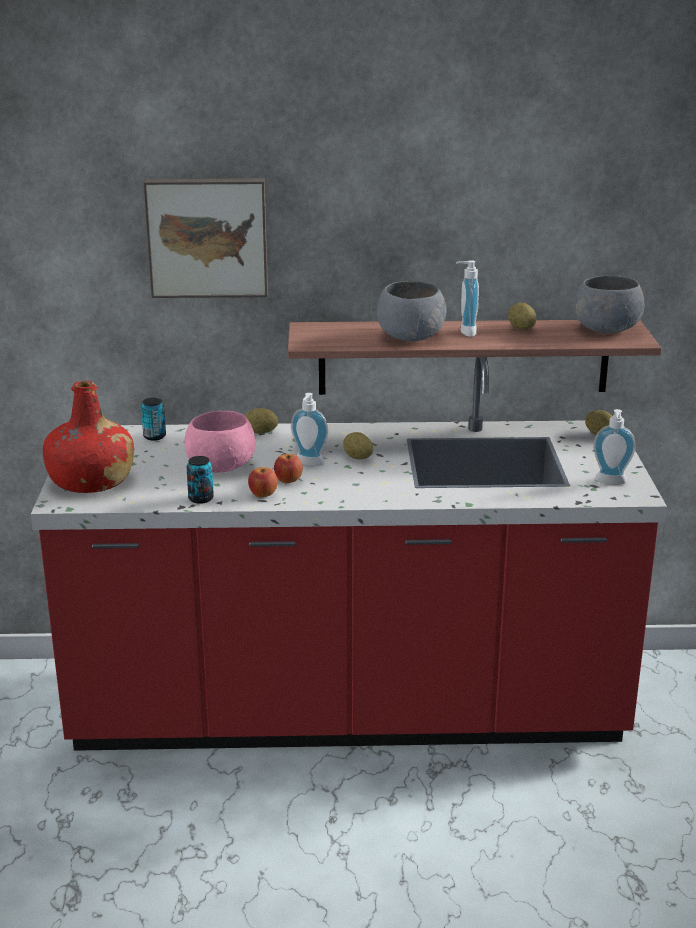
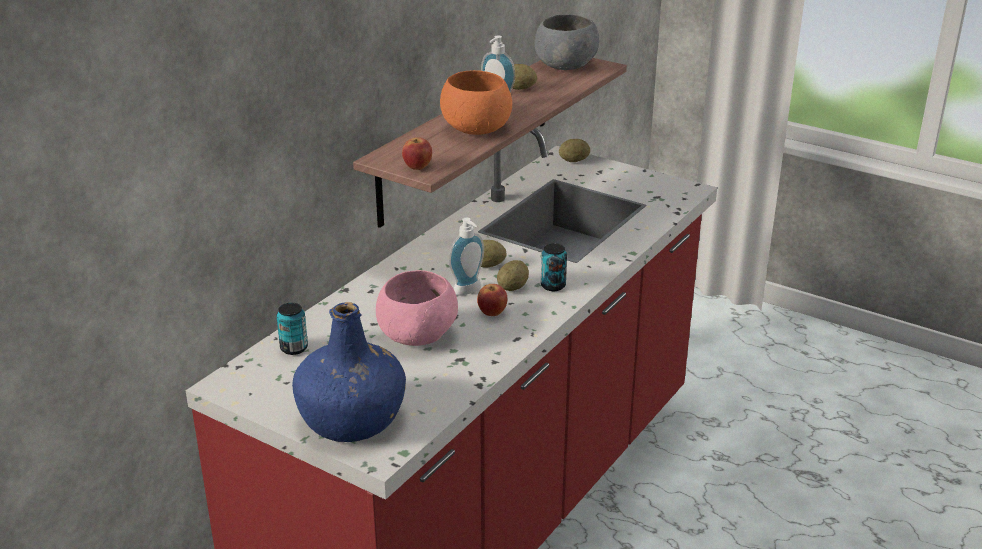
camera: 55 degrees left, 5 degrees up
(91, 481) = (353, 419): red bottle -> blue bottle
(201, 498) = (474, 368): can -> can (553, 286)
(207, 237) = (283, 95): picture -> none
(261, 432) = (368, 290): potato -> potato (512, 287)
(263, 495) = (506, 334): apple -> apple (418, 167)
(410, 337) = (476, 129): grey bowl -> orange bowl
(610, 482) = (658, 189): soap dispenser -> none

